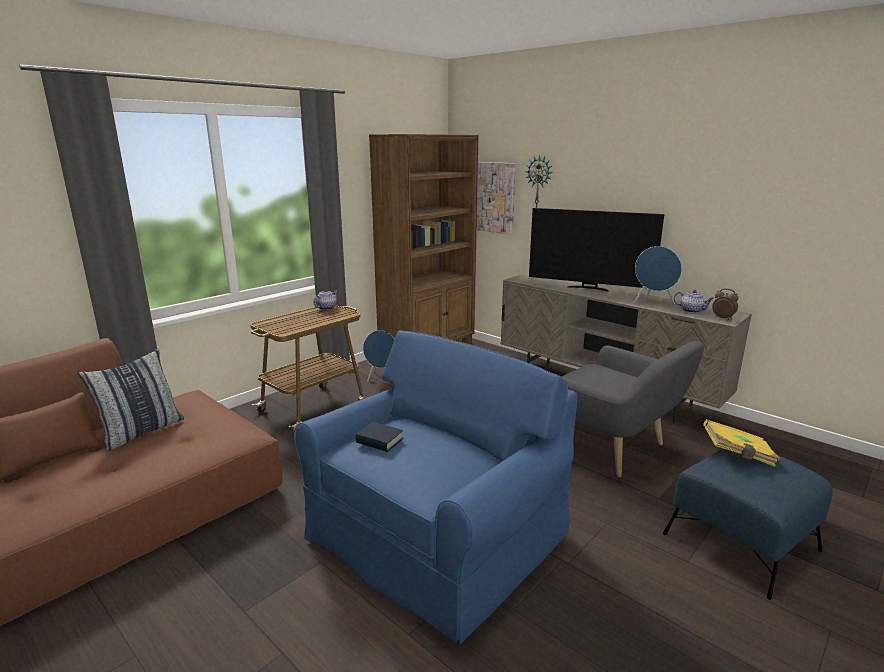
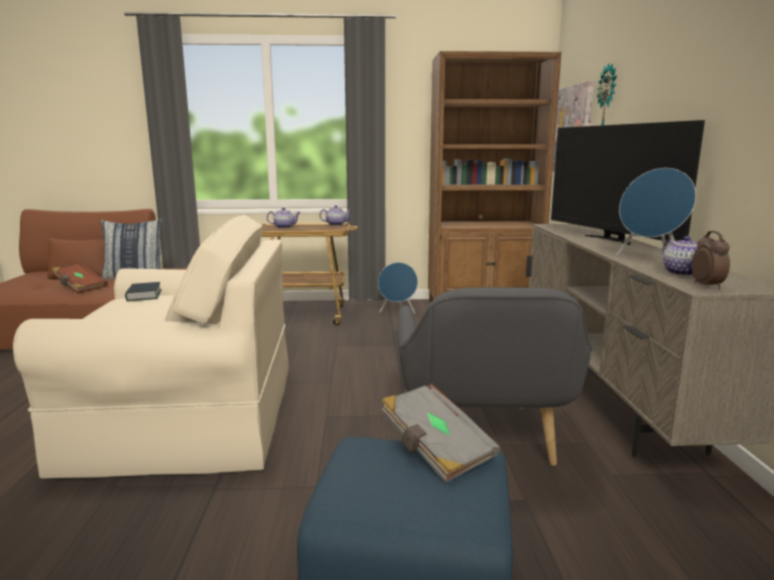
camera: 45 degrees right, 5 degrees down
(119, 471) = (80, 287): none -> brown book
(287, 323) = (284, 227): none -> teapot
(436, 535) = (188, 417): blue armchair -> beige armchair
(738, 454) = (436, 450): yellow book -> grey book

